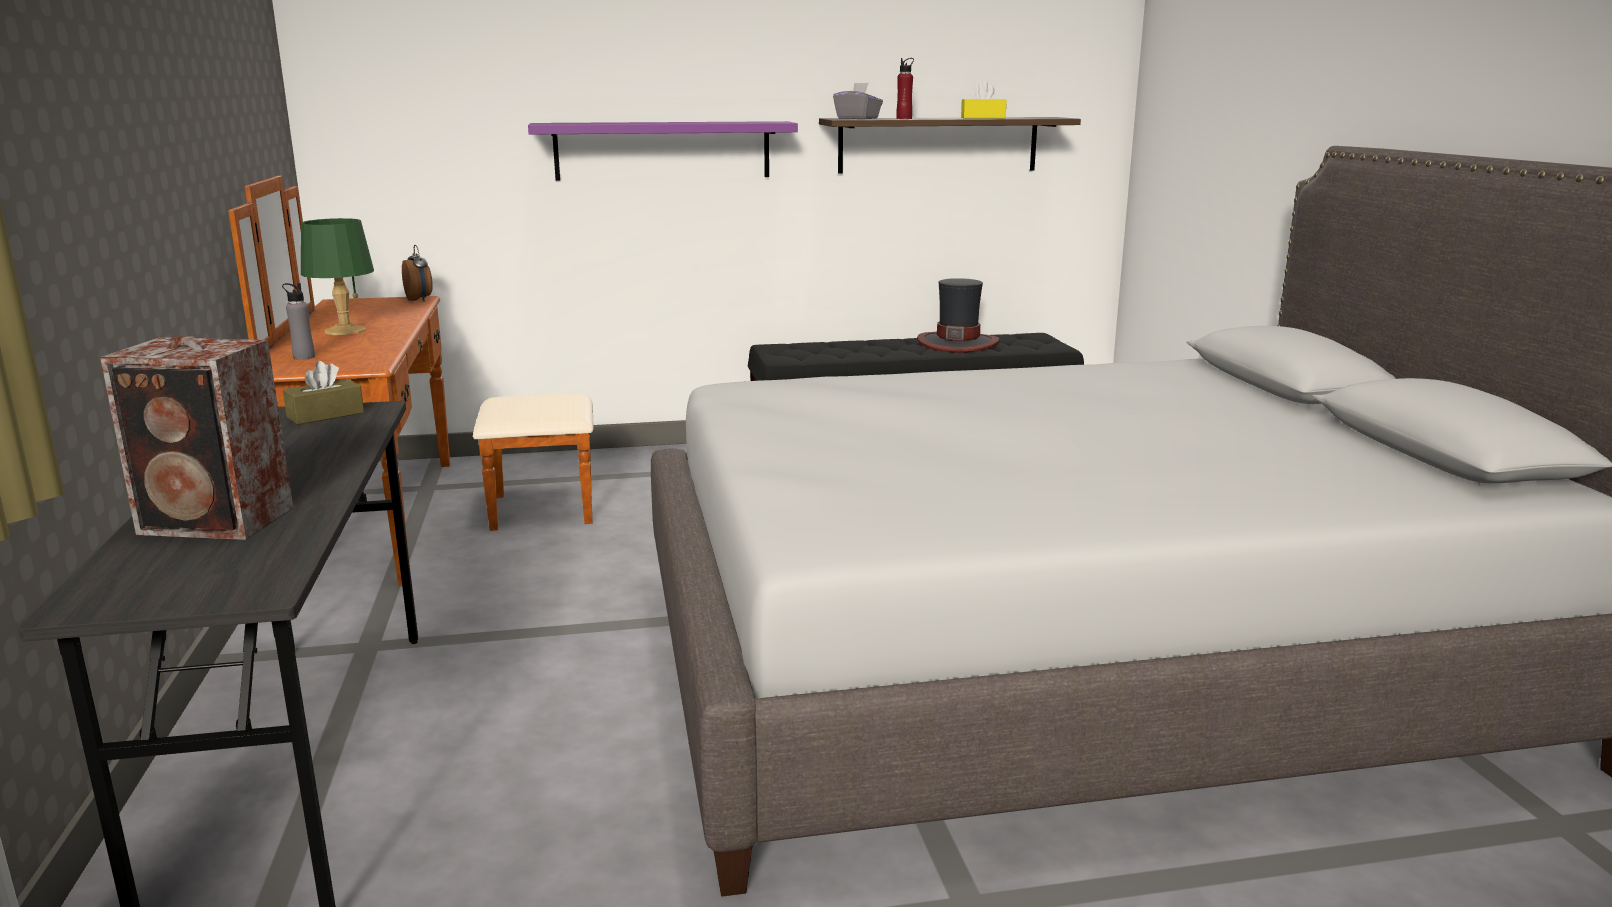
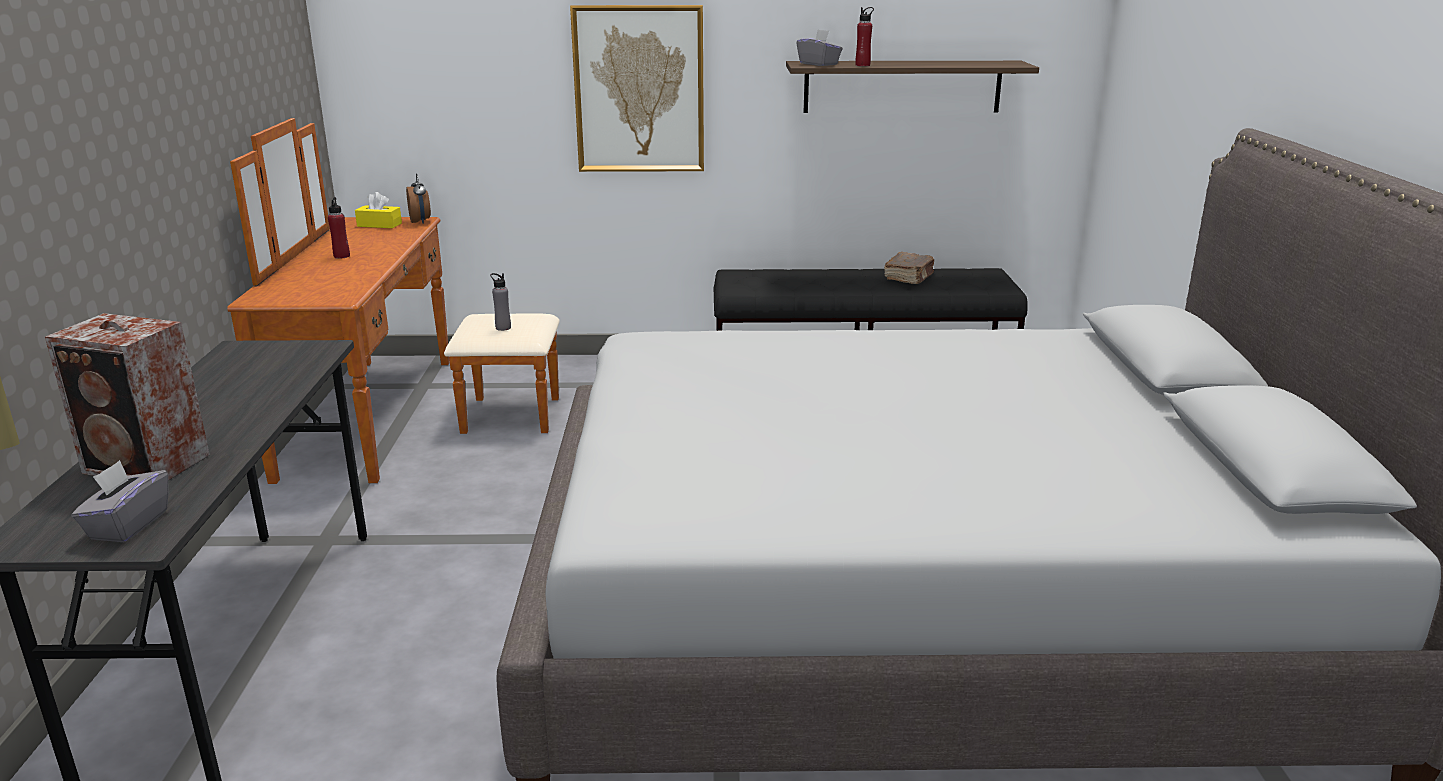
camera: 10 degrees right, 5 degrees up
(228, 577) = (128, 525): none -> grey tissue box
(304, 357) = (294, 286): grey bottle -> grey bottle (503, 328)
(325, 415) = (282, 352): brown tissue box -> none
(345, 330) = (342, 256): green table lamp -> red bottle
(663, 150) = (639, 89): purple shelf -> picture
(957, 343) = (909, 278): hat -> brown book
(983, 118) = (942, 64): yellow tissue box -> yellow tissue box (379, 225)

